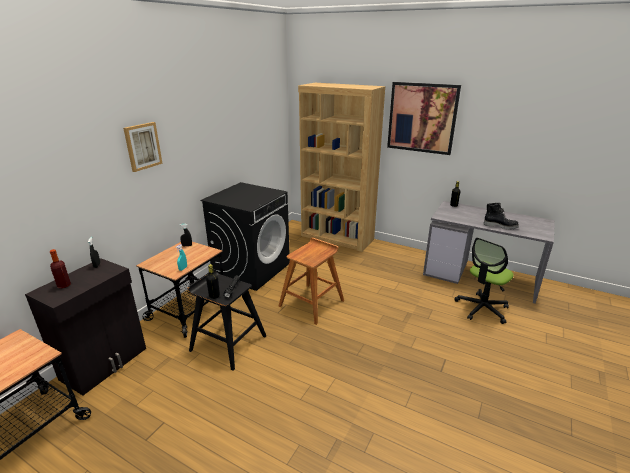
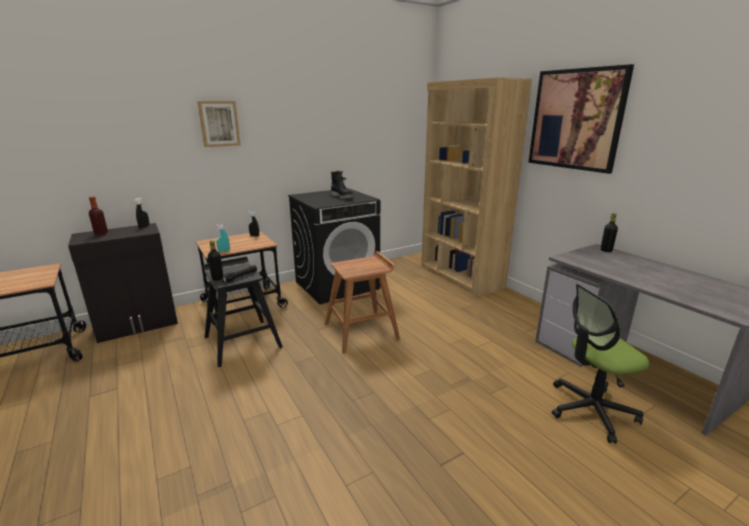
camera: 30 degrees right, 5 degrees down
(500, 226) = (657, 285): black boot -> black boot (342, 197)

